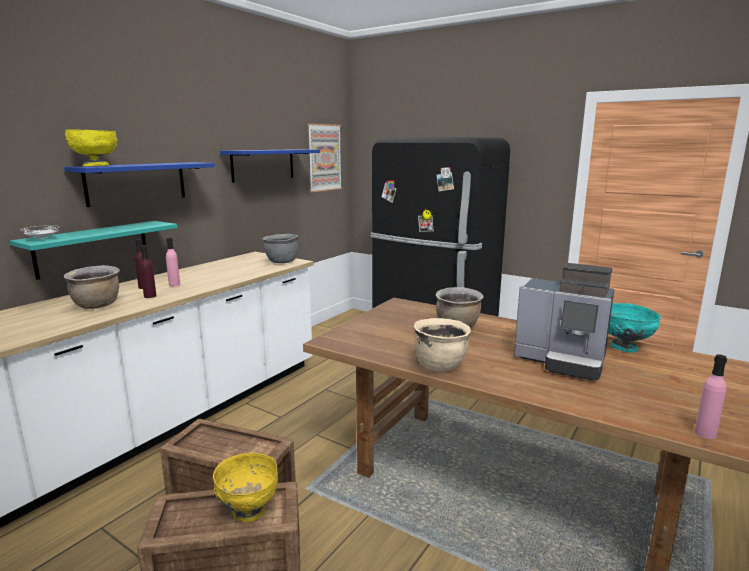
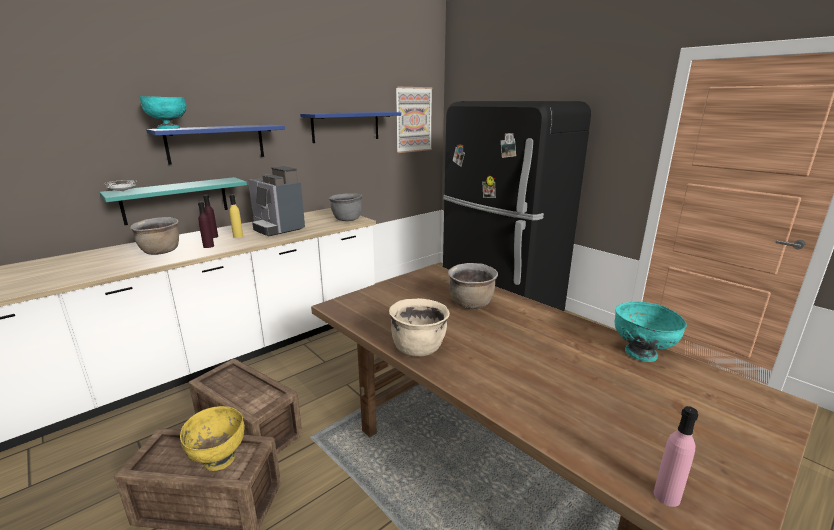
camera: 15 degrees right, 5 degrees up
(96, 166) = (169, 129): yellow bowl -> turquoise bowl
(174, 285) = (238, 236): pink bottle -> yellow bottle
(562, 361) = (554, 362): coffee machine -> coffee machine (277, 228)

